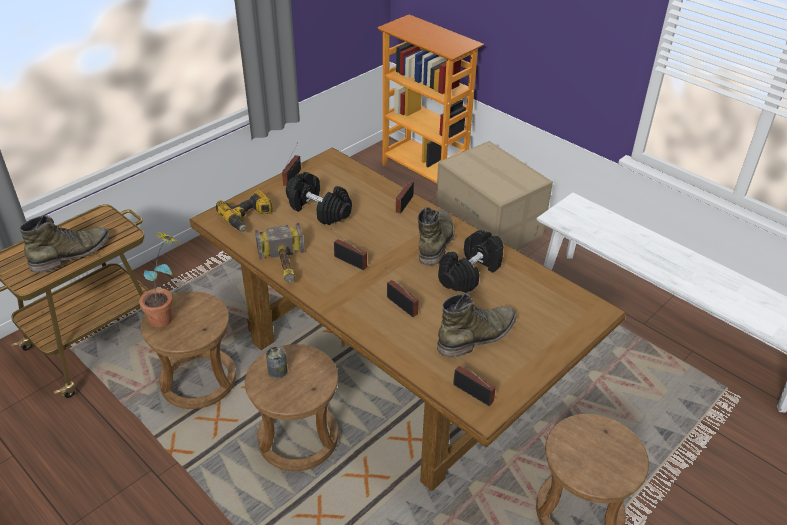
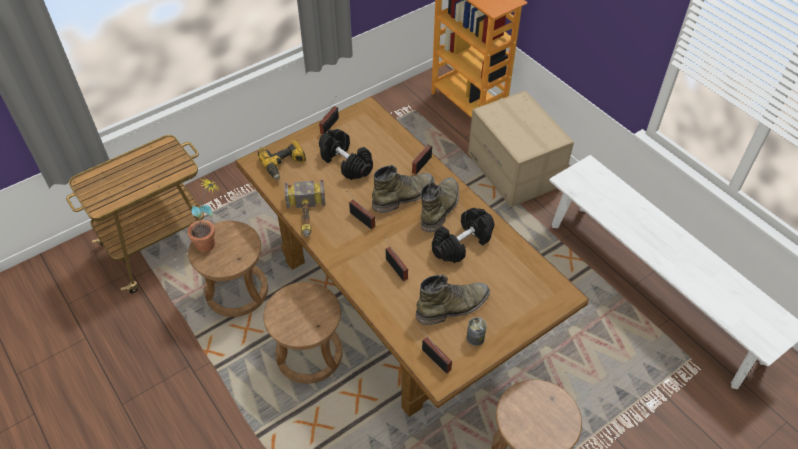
camera: 10 degrees right, 10 degrees up
(72, 254) = (137, 182): green boot -> green boot (404, 196)
(277, 371) = (291, 305): can -> can (475, 337)

